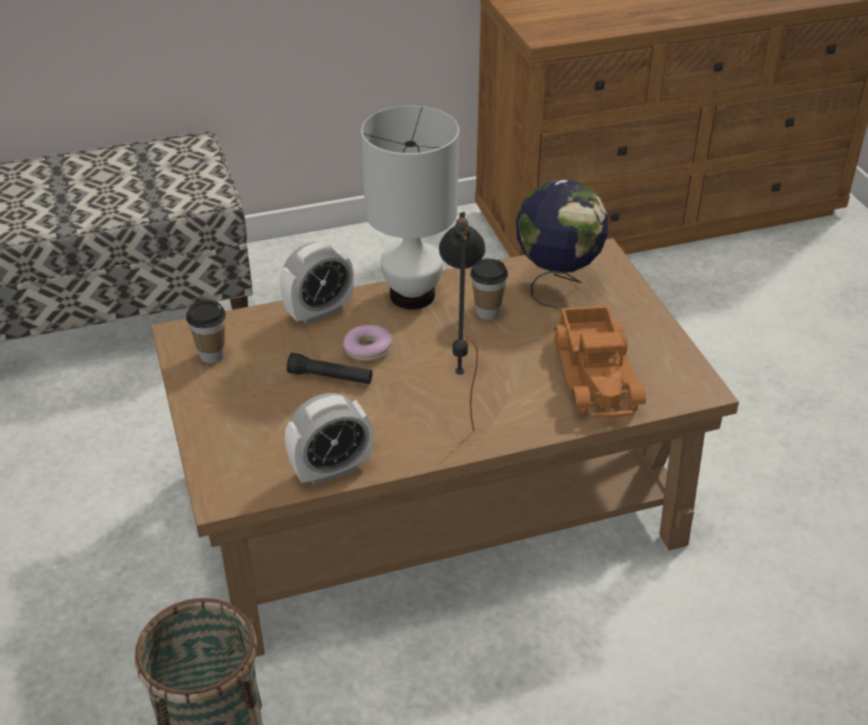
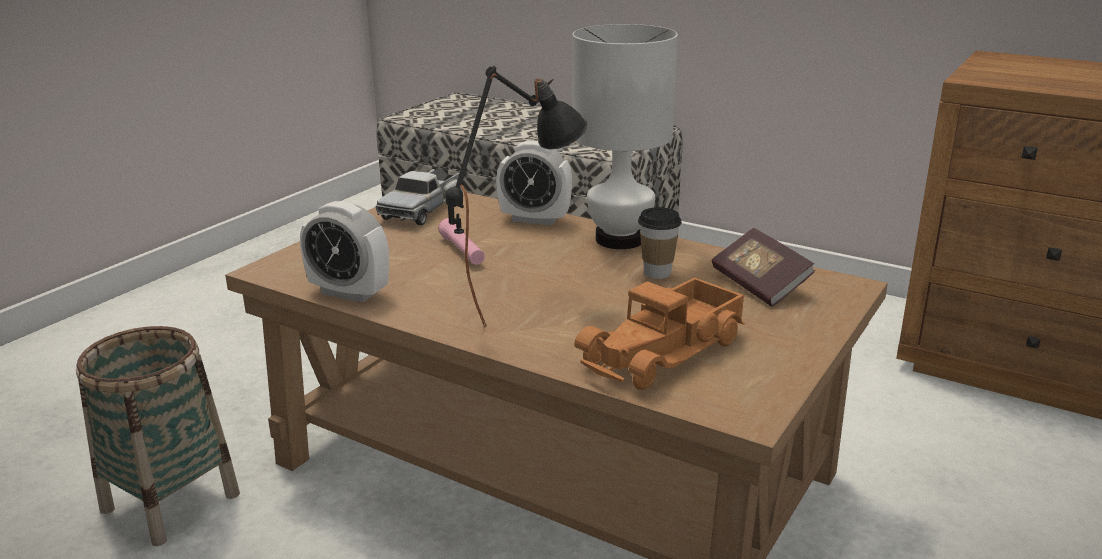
camera: 50 degrees right, 15 degrees down
(212, 355) = (423, 209): cup -> toy truck
(330, 377) = (462, 251): black flashlight -> pink flashlight
(368, 349) = (520, 250): donut -> none
(557, 284) = (760, 284): globe -> book

